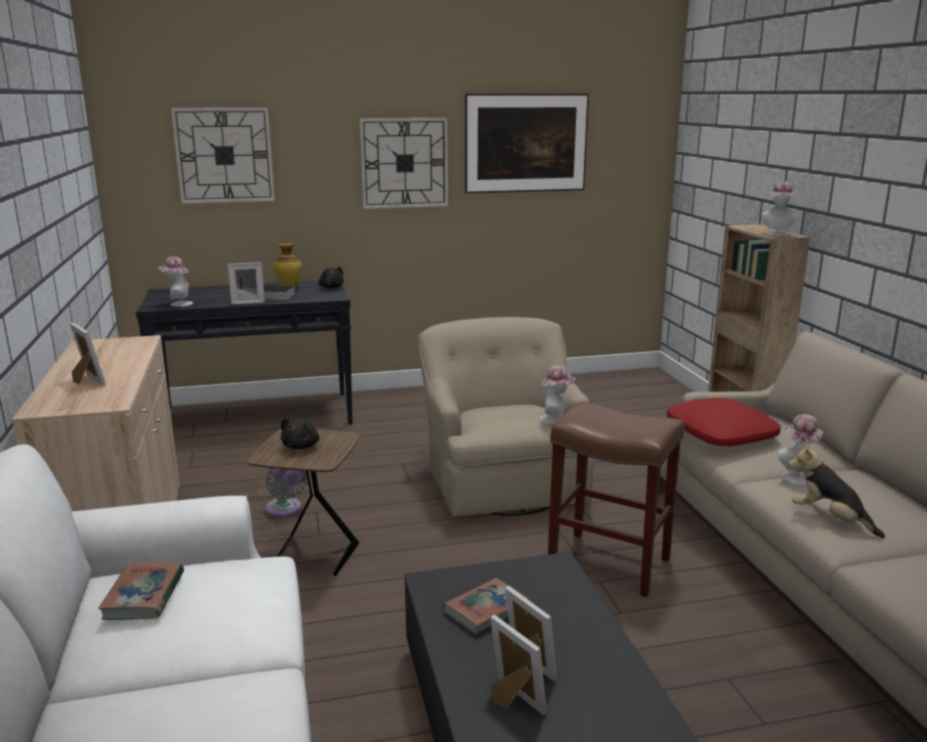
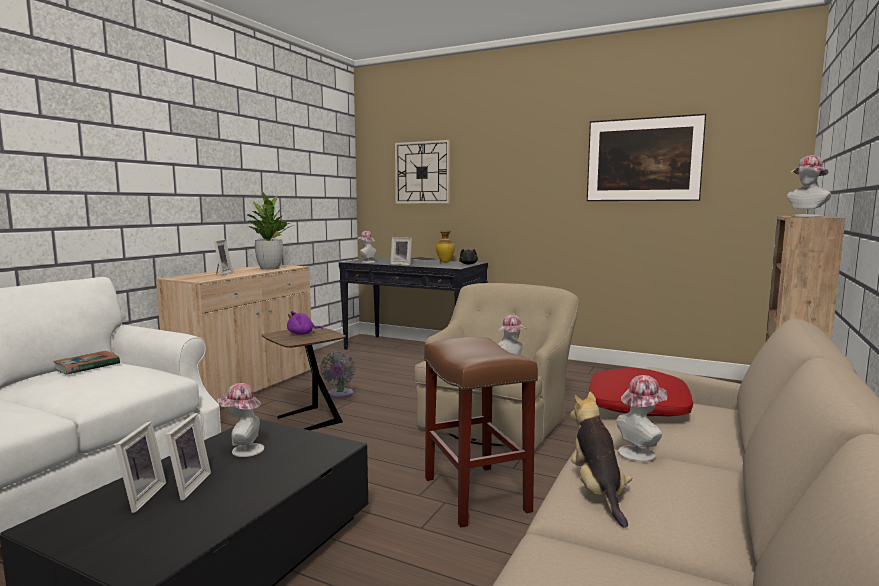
camera: 40 degrees right, 10 degrees down
(118, 352) = (270, 268): none -> potted plant
(302, 446) = (302, 334): black plush toy -> purple plush toy
(404, 163) = (539, 177): wall clock -> none
(486, 610) = (243, 450): book -> hat

